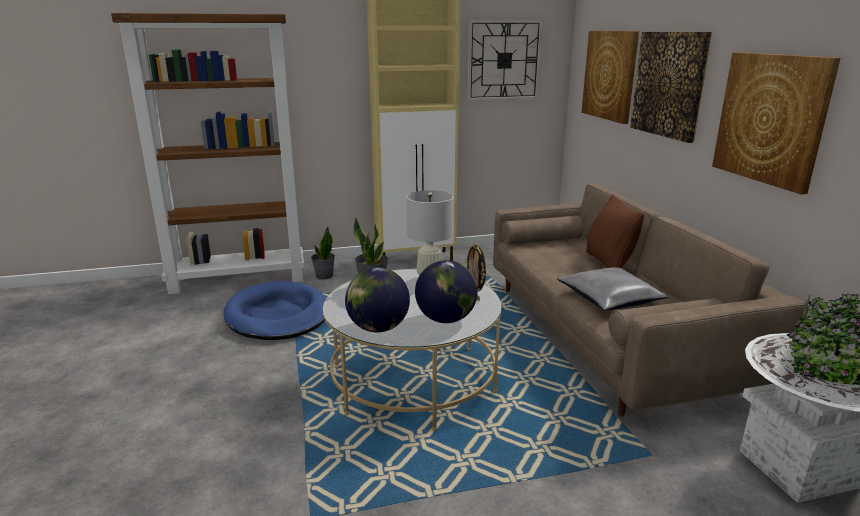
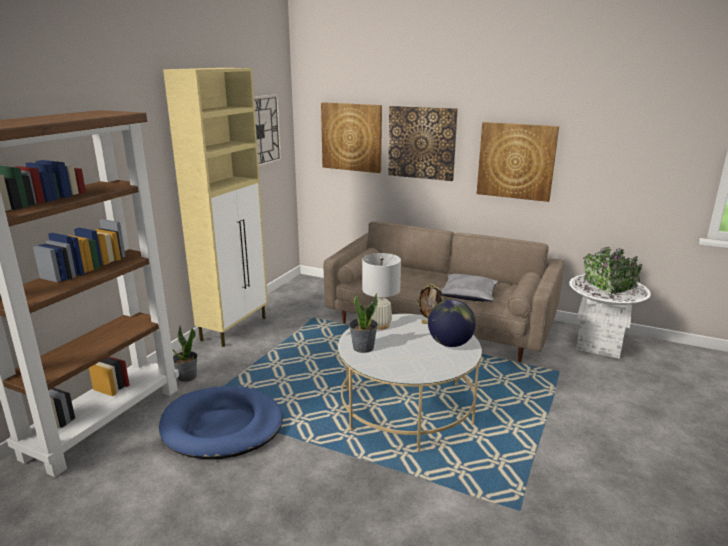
camera: 50 degrees left, 0 degrees up
(378, 328) = (434, 369): globe -> none
(608, 263) = (424, 275): brown pillow -> none

